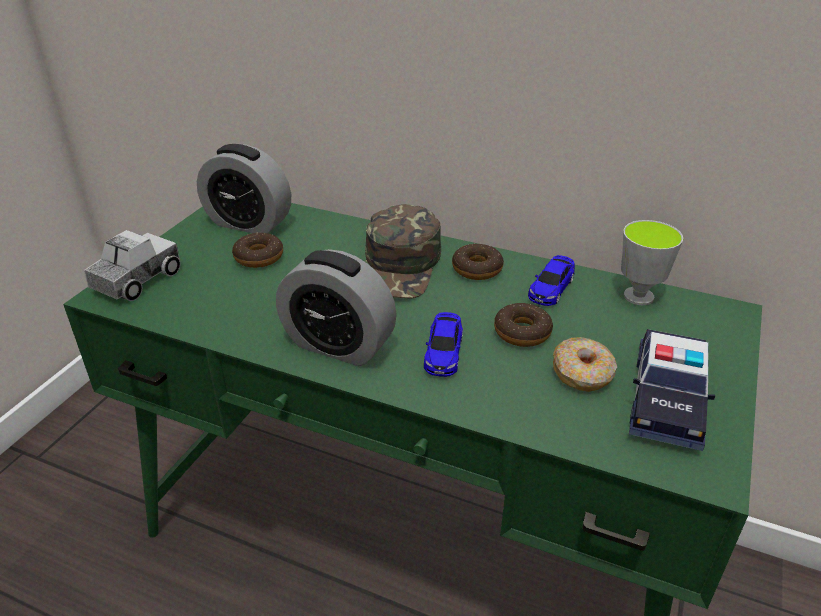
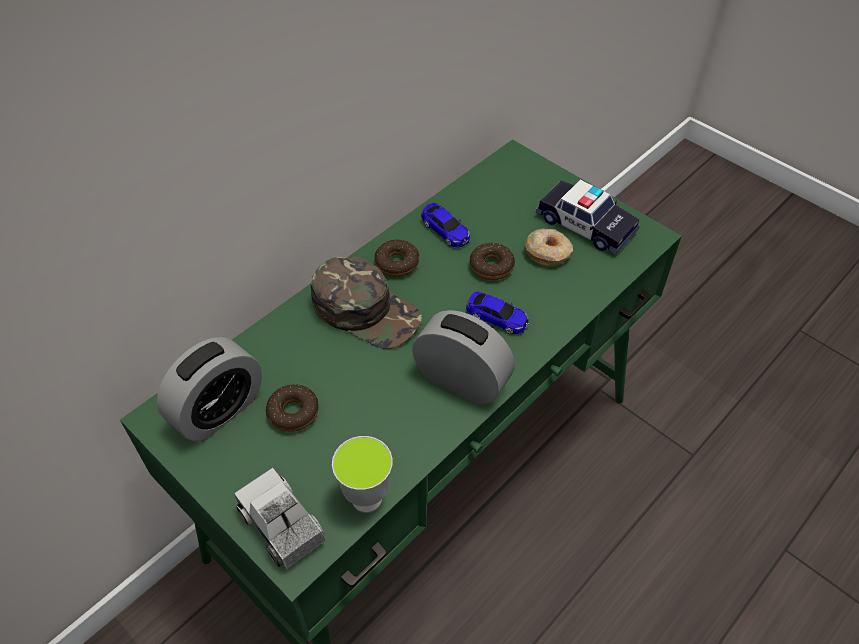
camera: 70 degrees left, 15 degrees up
(338, 345) = (461, 380): alarm clock -> alarm clock turned 105 degrees counterclockwise
(638, 296) = (477, 190): cup -> cup (367, 499)

